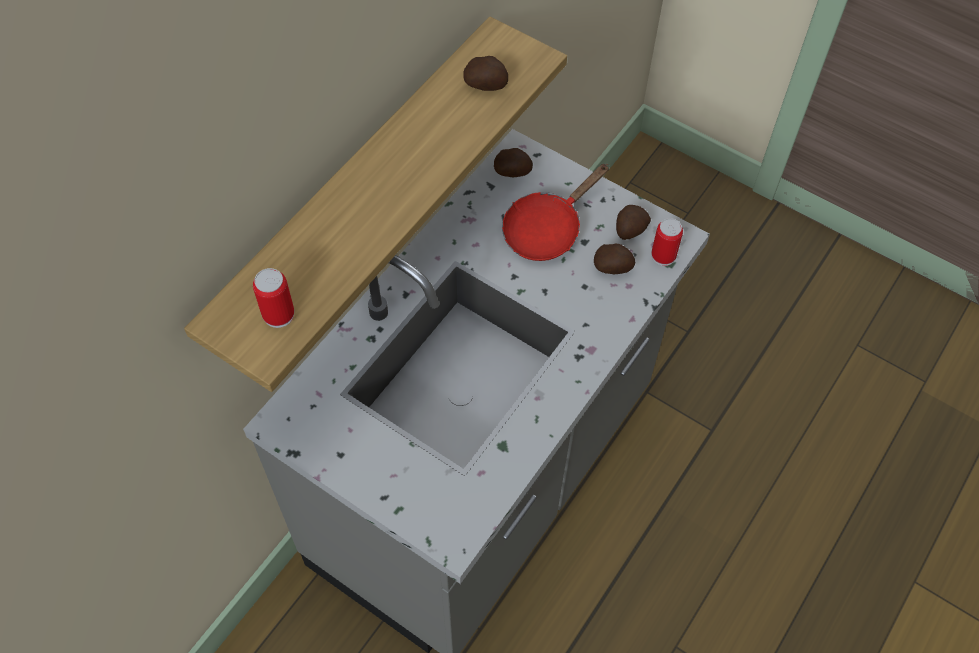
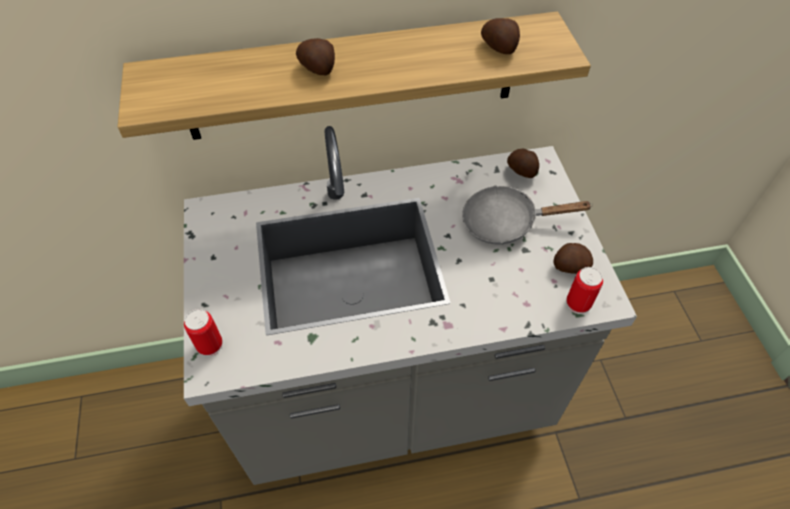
camera: 45 degrees right, 5 degrees down
(278, 314) = (179, 92): can -> can (210, 345)
(547, 229) = (506, 222): red frying pan -> grey frying pan
(613, 267) = (528, 282): potato -> potato (318, 69)

